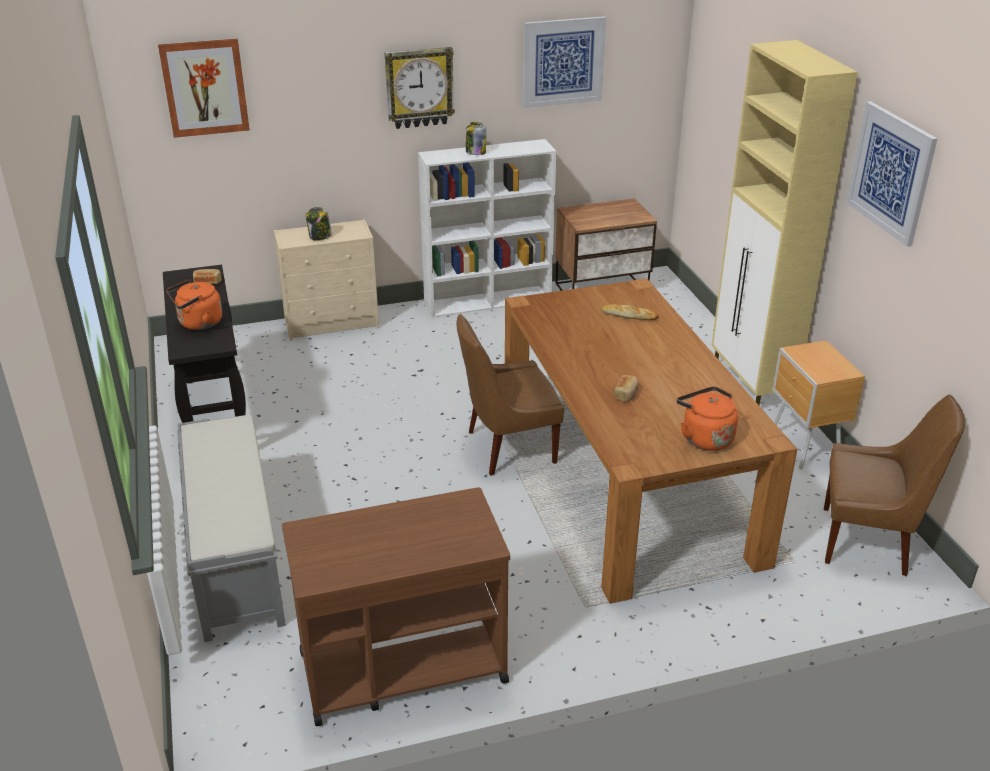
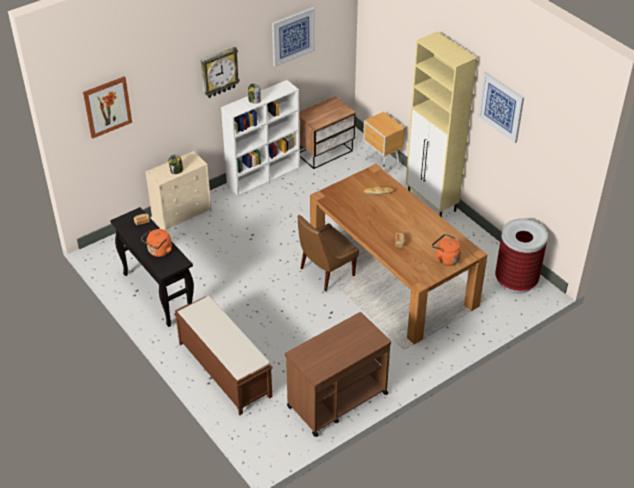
camera: 20 degrees left, 10 degrees up
(235, 555) = (224, 369): grey bench -> brown bench
(804, 449) = (471, 236): brown nightstand -> brown nightstand (382, 164)
(868, 542) = (516, 281): brown chair -> trash can

